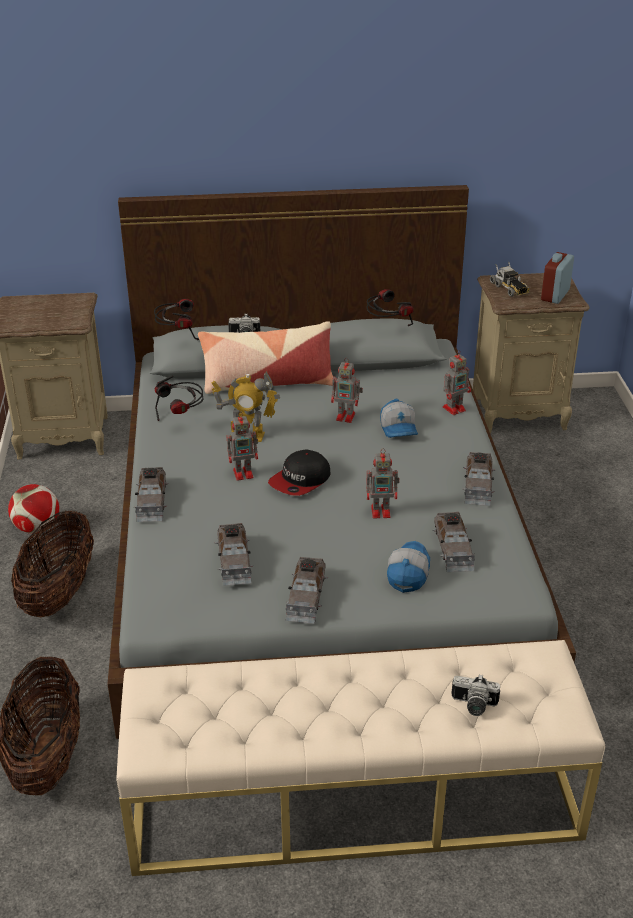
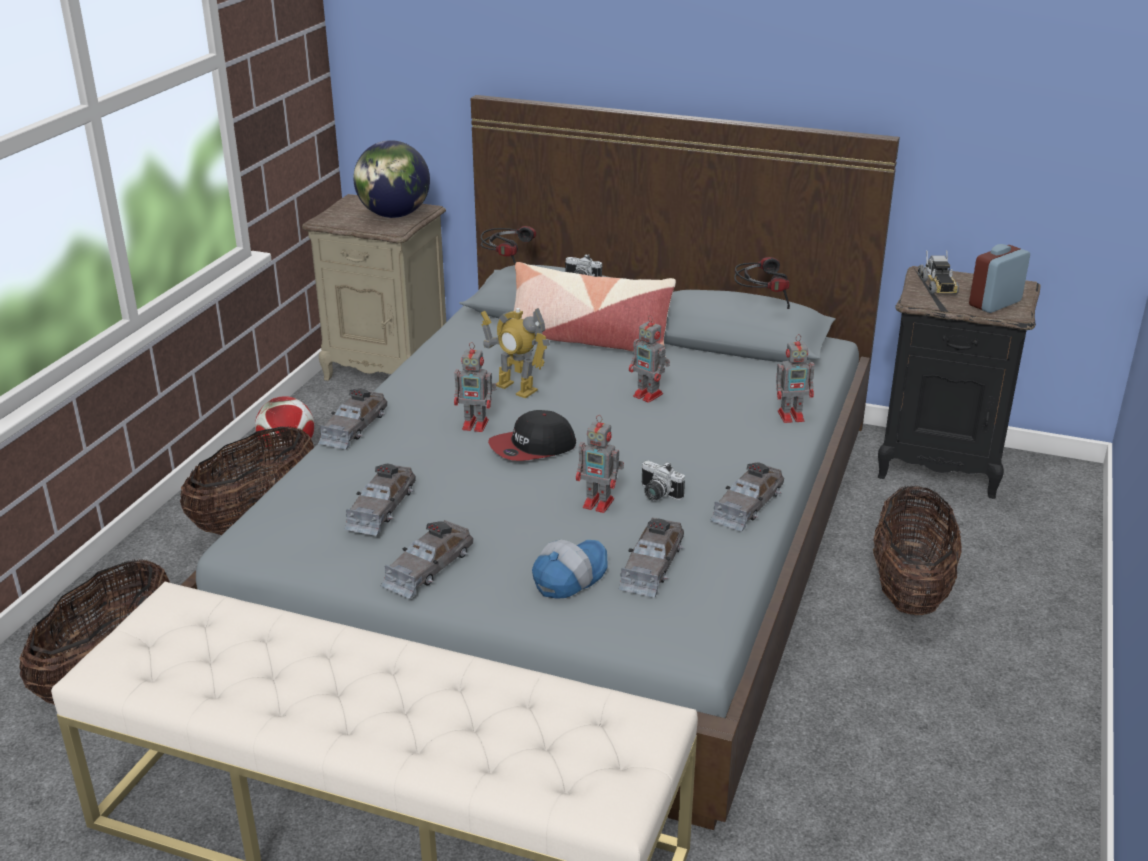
camera: 25 degrees right, 5 degrees down
(62, 309) = (394, 215): none -> globe
(182, 419) = (461, 357): headphones -> none
(399, 428) = (702, 421): cap -> none
(473, 706) = (502, 745): camera -> camera (656, 494)
(519, 414) = (941, 466): beige nightstand -> black nightstand
(559, 511) = (909, 590): none -> basket

